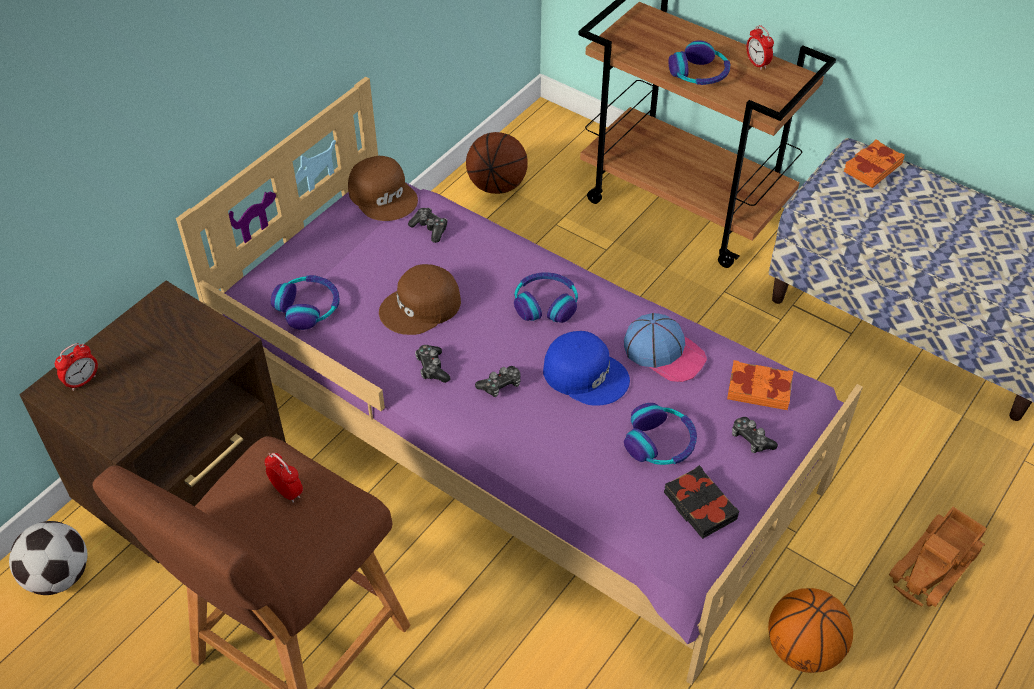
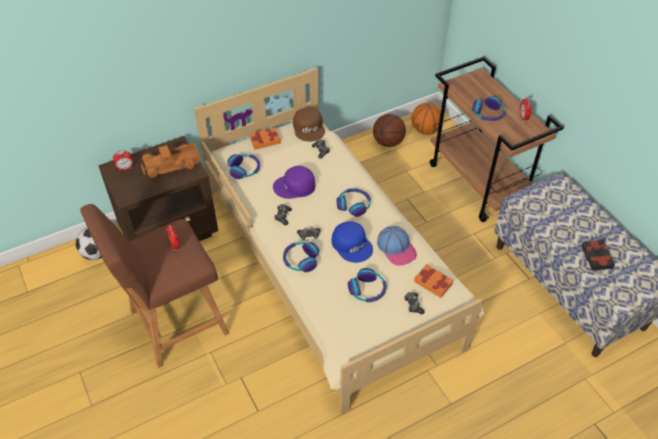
camera: 25 degrees right, 0 degrees up
(421, 307) = (295, 186): brown cap -> purple cap
(512, 434) = (300, 260): none -> headphones
(520, 430) = (330, 264): purple bed -> beige bed
(699, 506) = (367, 326): black book -> black book (596, 257)
(803, 649) = (405, 421): basketball -> basketball (425, 130)
(872, 167) = (566, 192): orange book -> orange book (264, 140)
(937, 565) = (501, 411): toy truck -> toy truck (172, 165)

